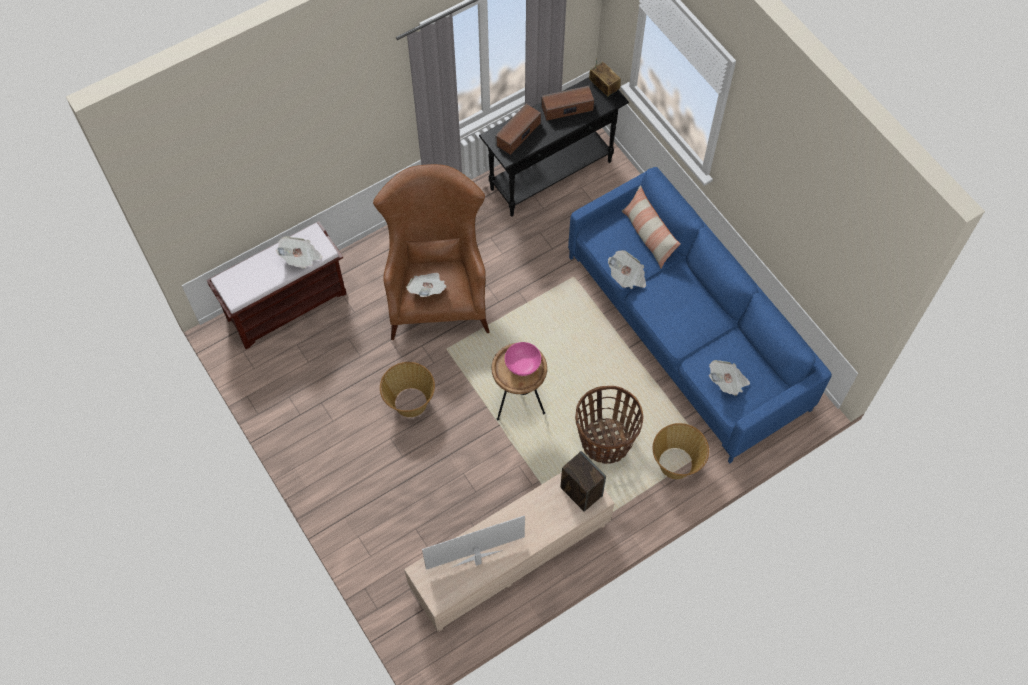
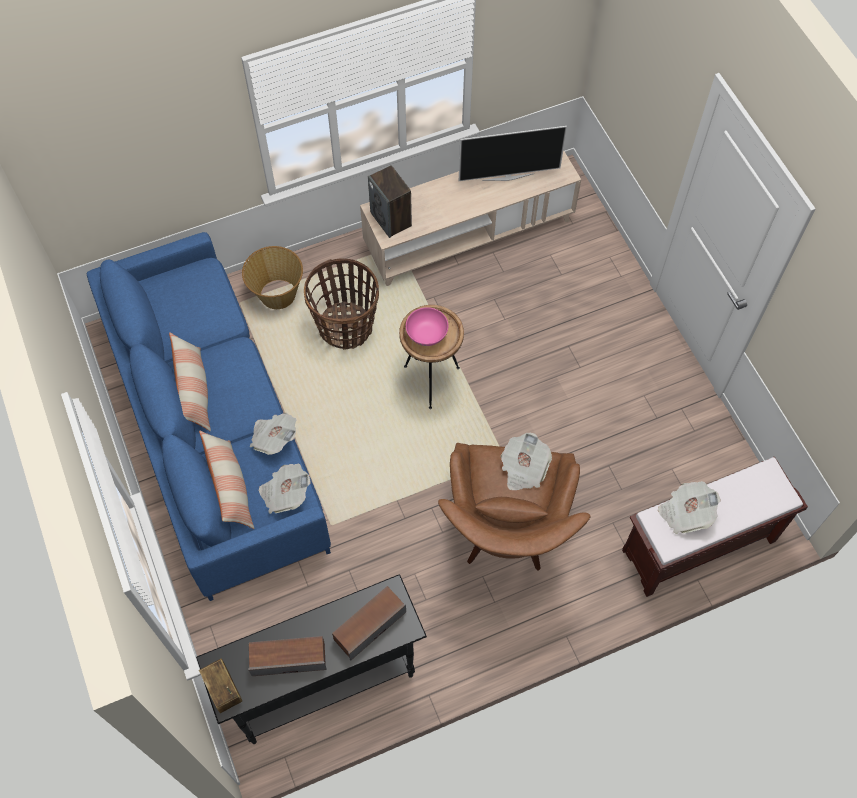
camera: 170 degrees left, 0 degrees up
(410, 402) = (554, 402): basket -> none
(703, 302) = (194, 391): none -> pillow
(727, 382) = (201, 297): newspaper -> newspaper (285, 494)

